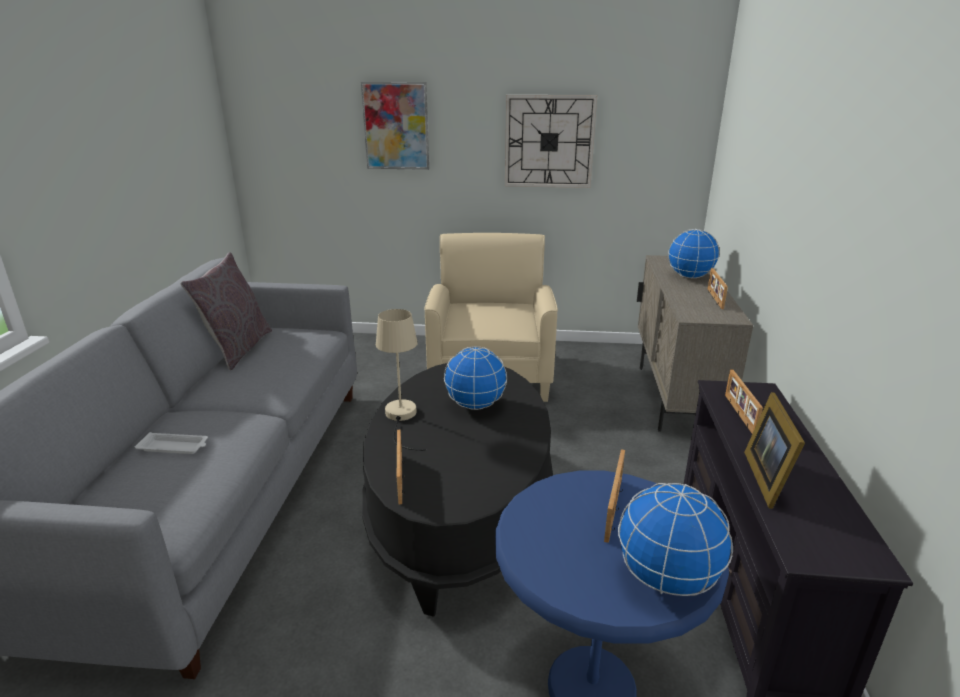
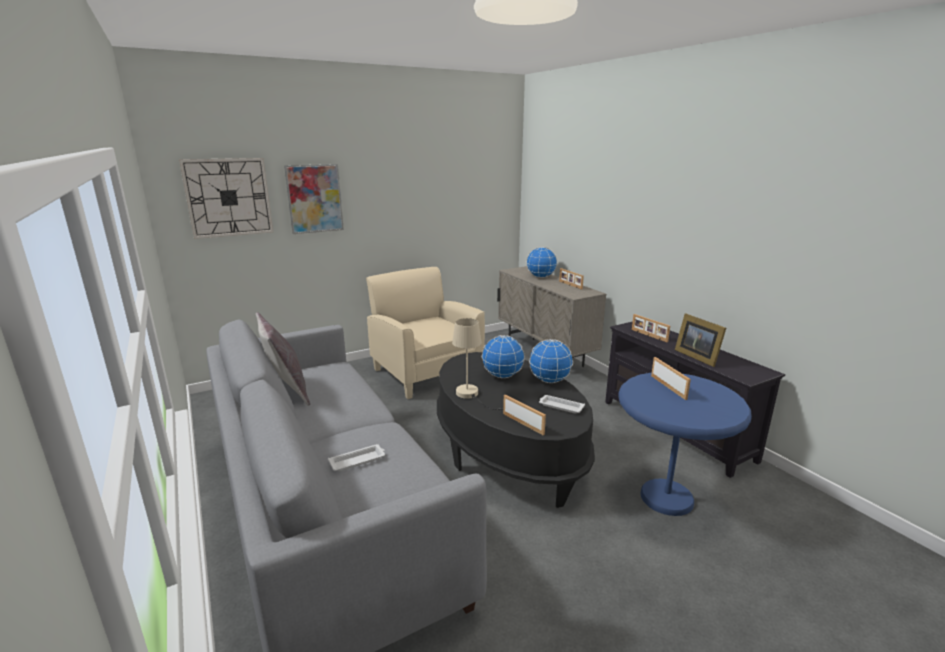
camera: 35 degrees left, 5 degrees down
(481, 475) = (560, 406): none -> white tray
(549, 142) = (426, 202): wall clock -> wall clock (228, 197)
(667, 578) = (725, 403): globe -> globe (549, 380)

